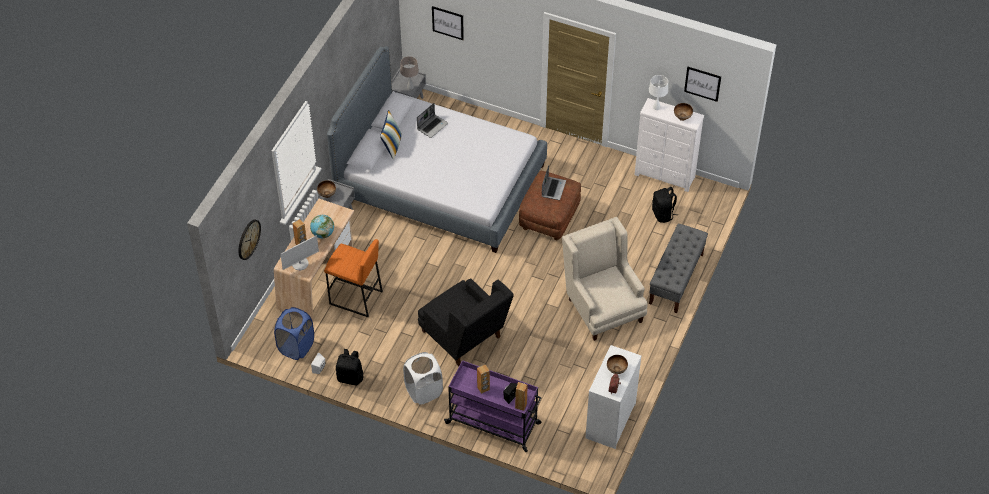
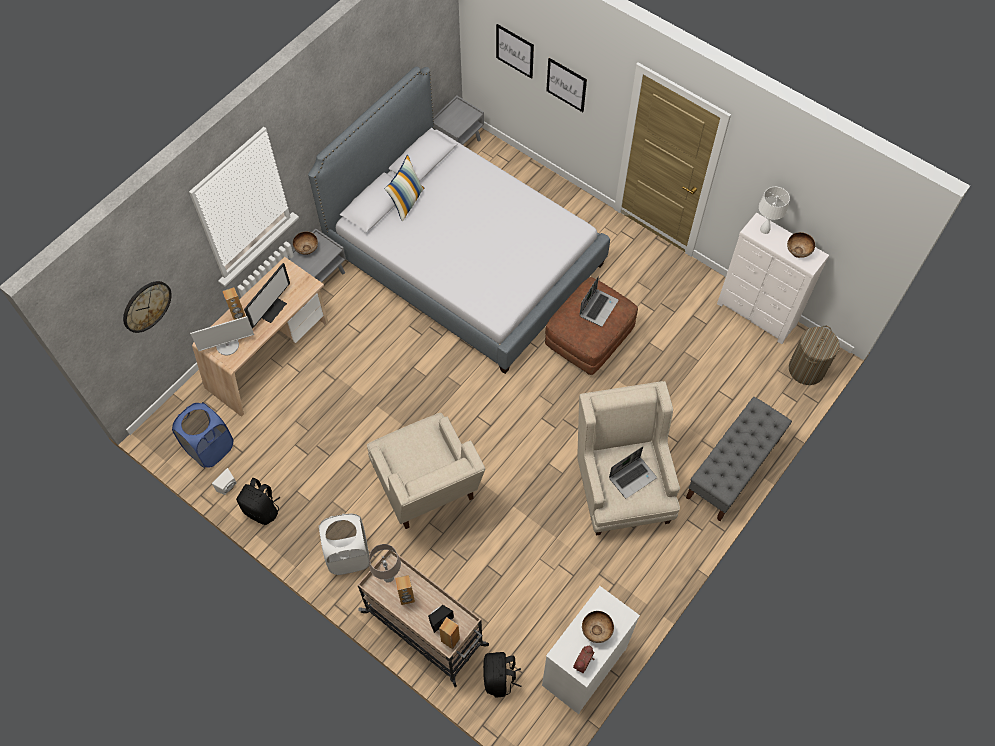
camera: 15 degrees right, 10 degrees up
(323, 234) = (272, 309): globe -> monitor
(355, 298) = (307, 396): orange stool -> none
(410, 87) = (459, 126): beige table lamp -> beige table lamp (388, 577)
(432, 126) = (467, 186): laptop -> laptop (632, 477)
(465, 338) = (428, 489): black armchair -> beige armchair
(494, 423) = (426, 629): purple cart -> beige cart
(663, 214) = (740, 369): black backpack -> black backpack (499, 679)
(702, 83) = (839, 214): picture -> picture (566, 84)
(709, 204) = (806, 369): none -> laundry basket

